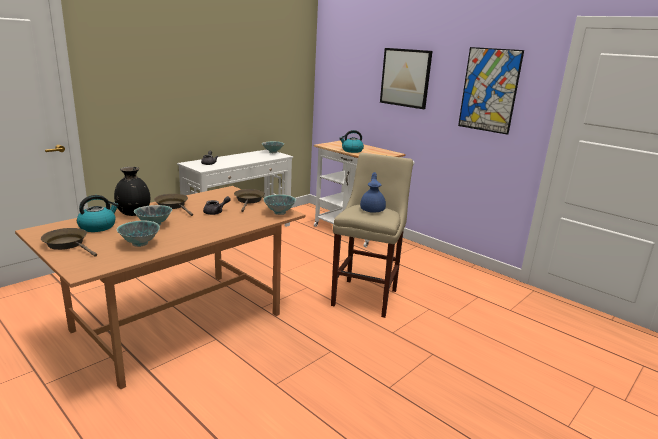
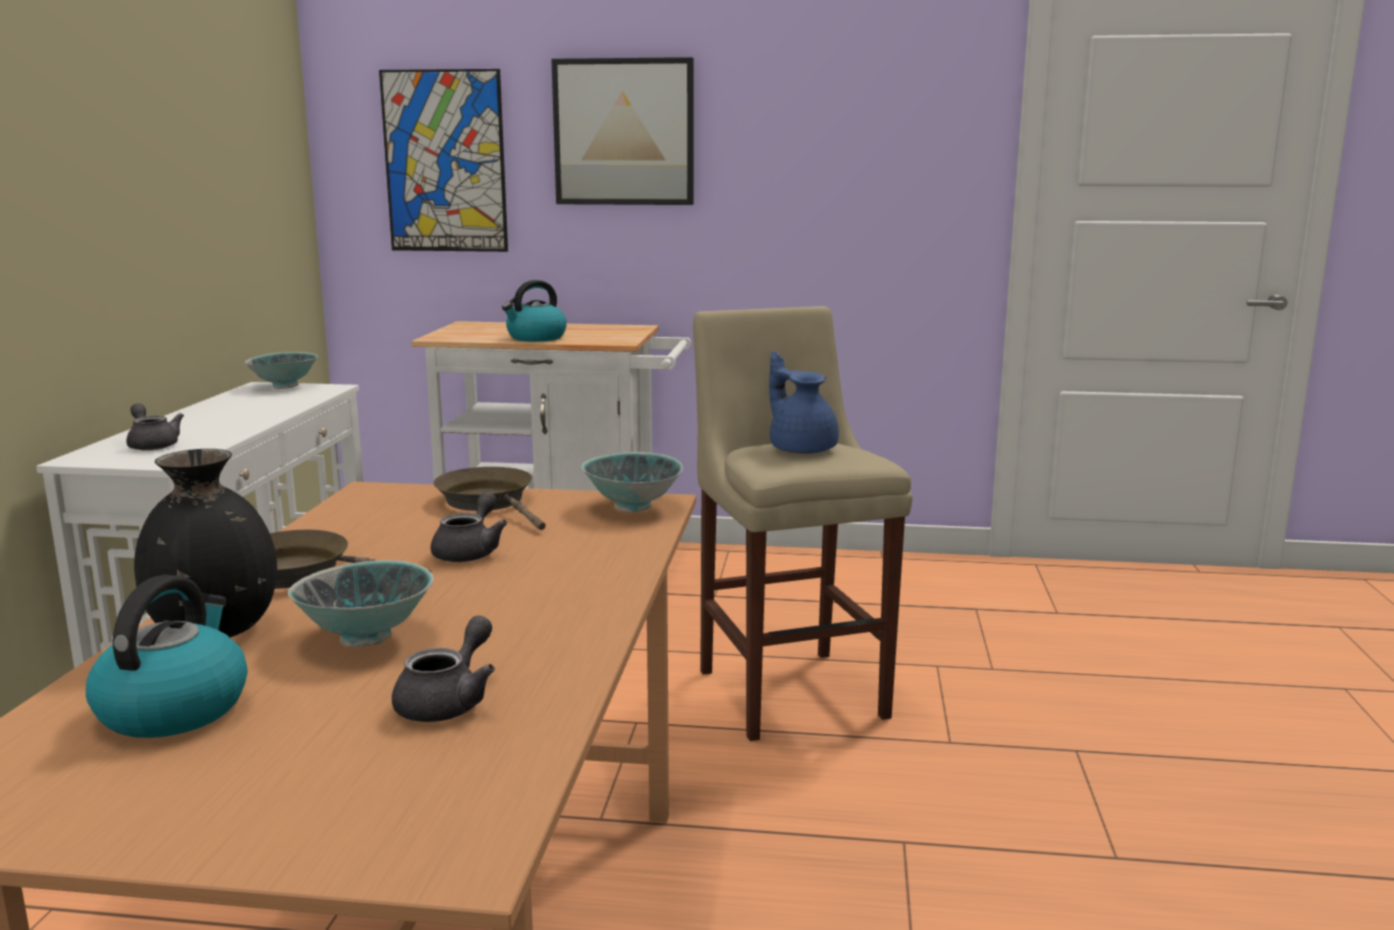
camera: 35 degrees left, 5 degrees down
(68, 244) = (189, 801): brown frying pan -> none
(139, 244) = (449, 701): bowl -> grey teapot
(489, 90) = (858, 139): picture -> picture (445, 162)

